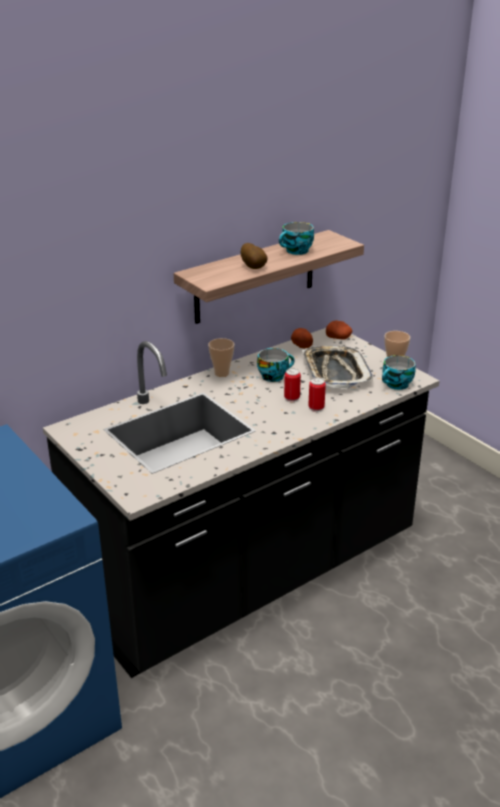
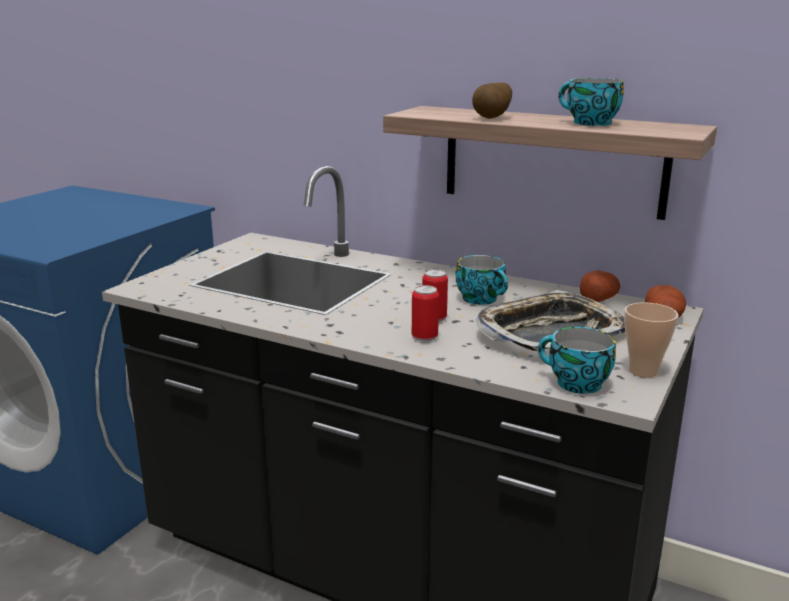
camera: 65 degrees right, 10 degrees down
(221, 373) = (450, 273): cup -> none

